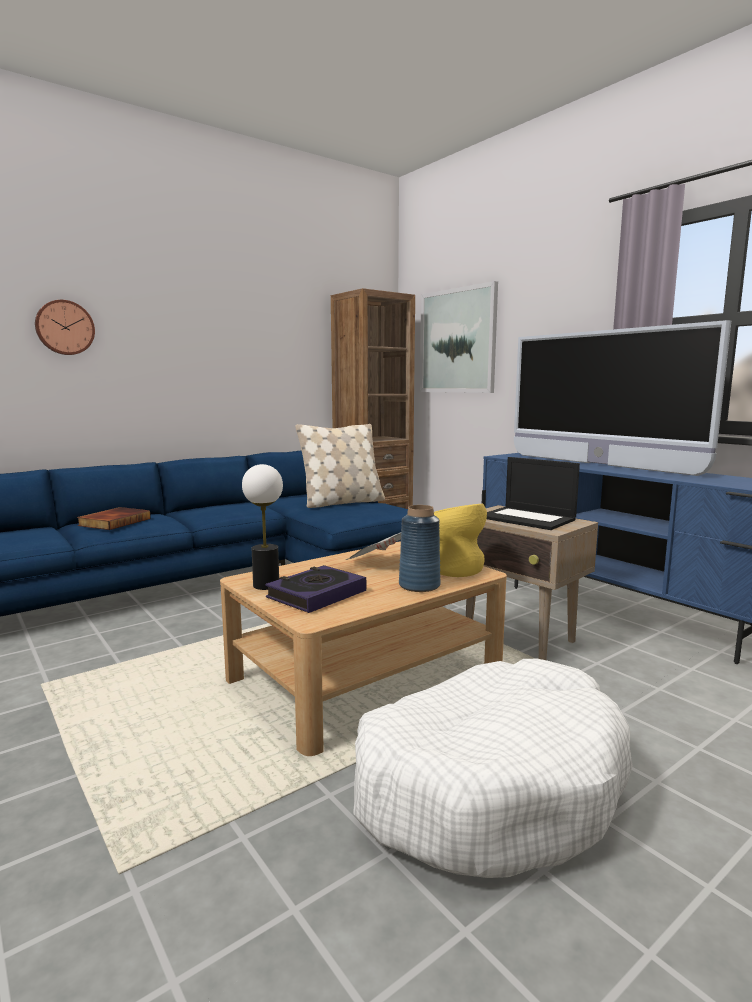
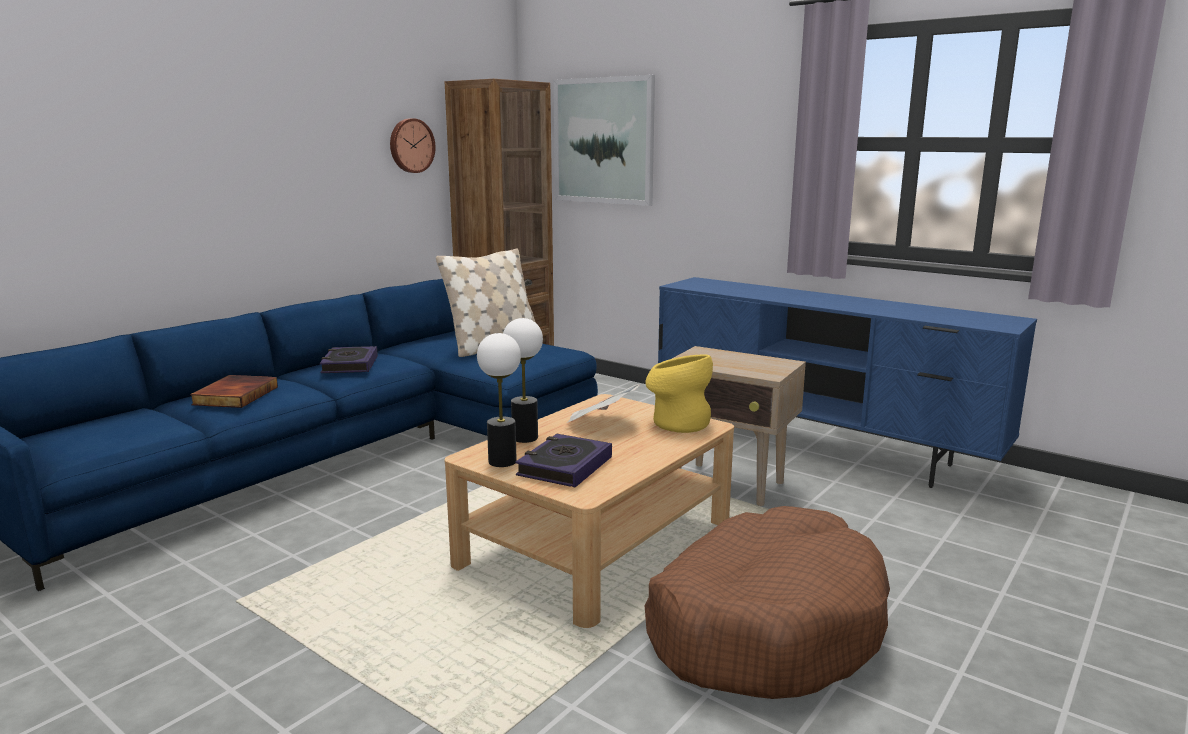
camera: 15 degrees left, 5 degrees up
(64, 327) = (129, 142): wall clock -> wall clock (411, 145)
(218, 508) = (349, 365): none -> book
(303, 569) = (524, 438): none -> table lamp
(419, 585) = (659, 446): blue vase -> none
(489, 785) = (764, 626): white dog bed -> brown dog bed
(528, 519) = (738, 362): laptop -> none
(599, 464) = (788, 293): television -> none

